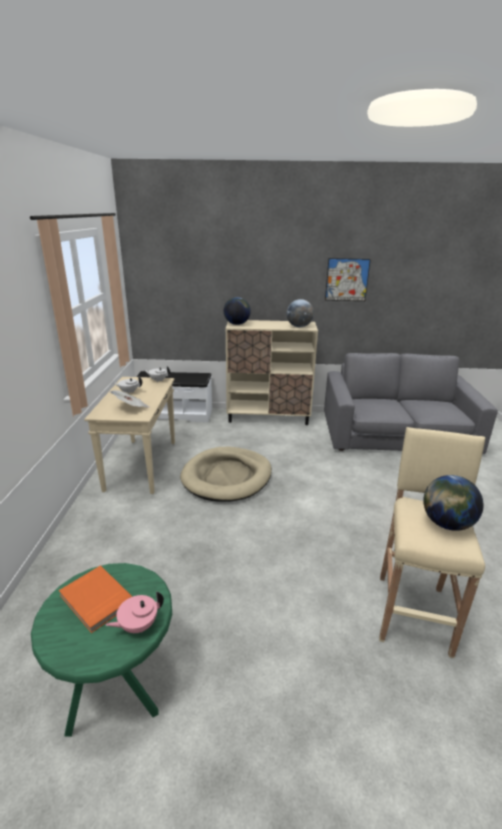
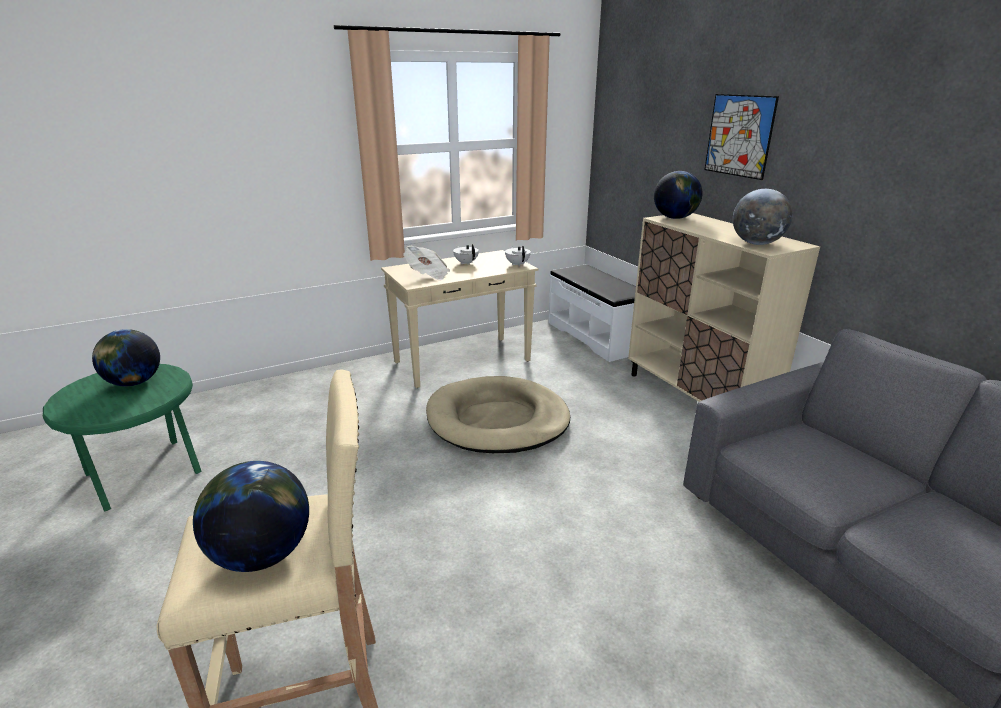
camera: 60 degrees right, 0 degrees up
(95, 600) = (134, 383): orange book -> globe
(138, 625) = (101, 411): pink teapot -> none
(347, 280) = (909, 164): picture -> picture (739, 136)

